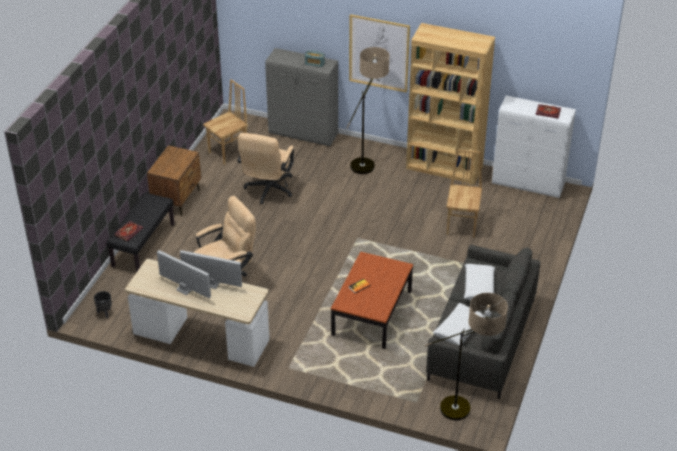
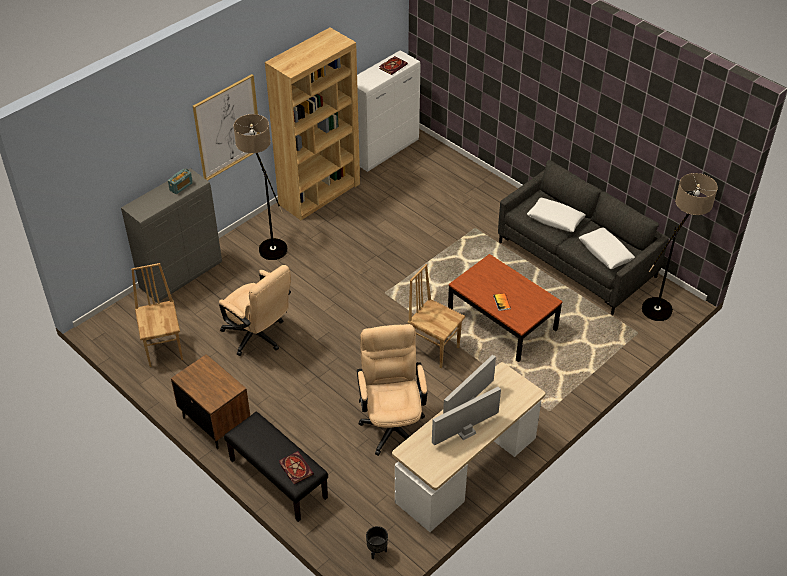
camera: 65 degrees left, 5 degrees up
(462, 226) = (414, 214): brown chair -> brown chair (434, 348)

